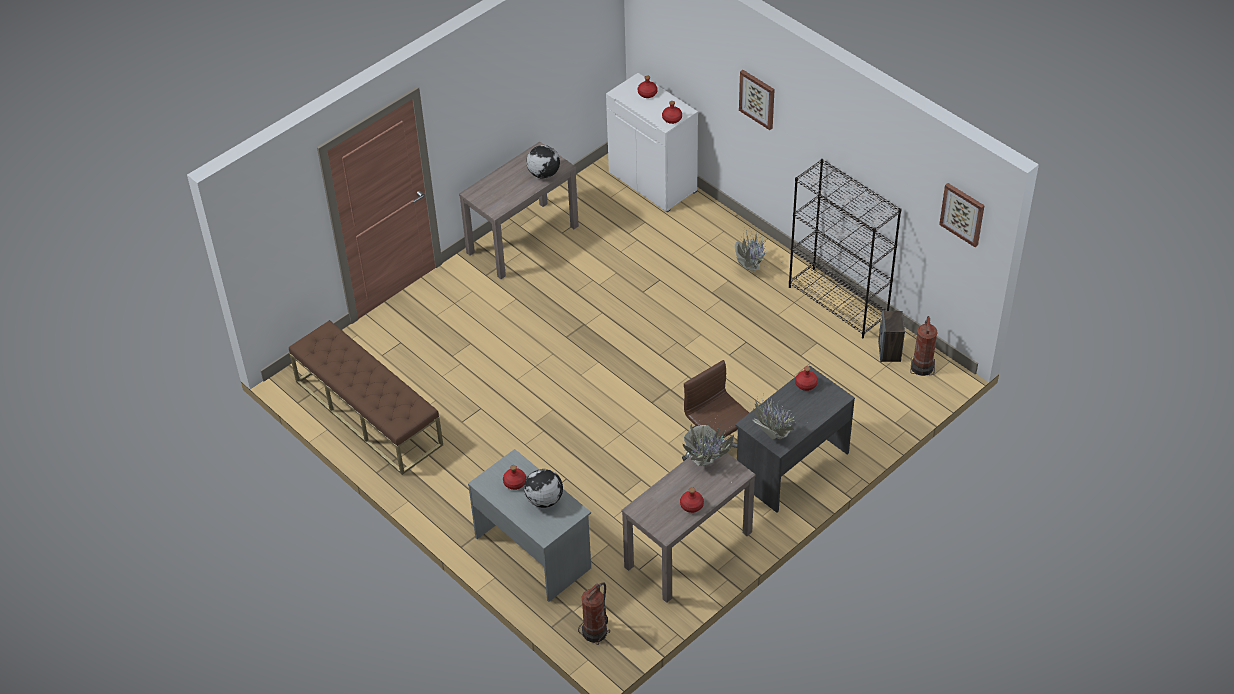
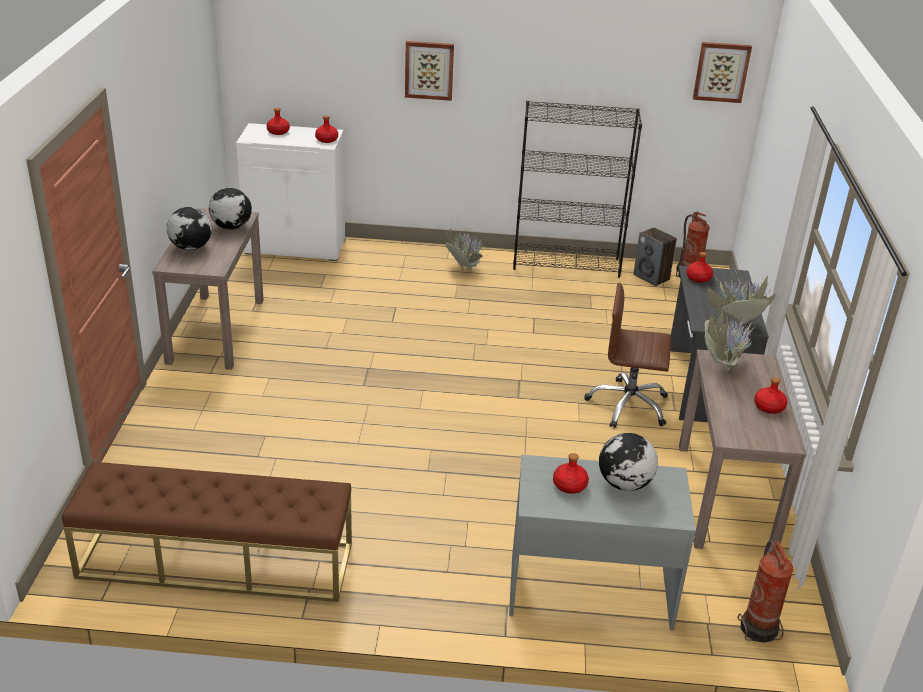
camera: 45 degrees left, 15 degrees down
(500, 182) = (191, 247): none -> globe

